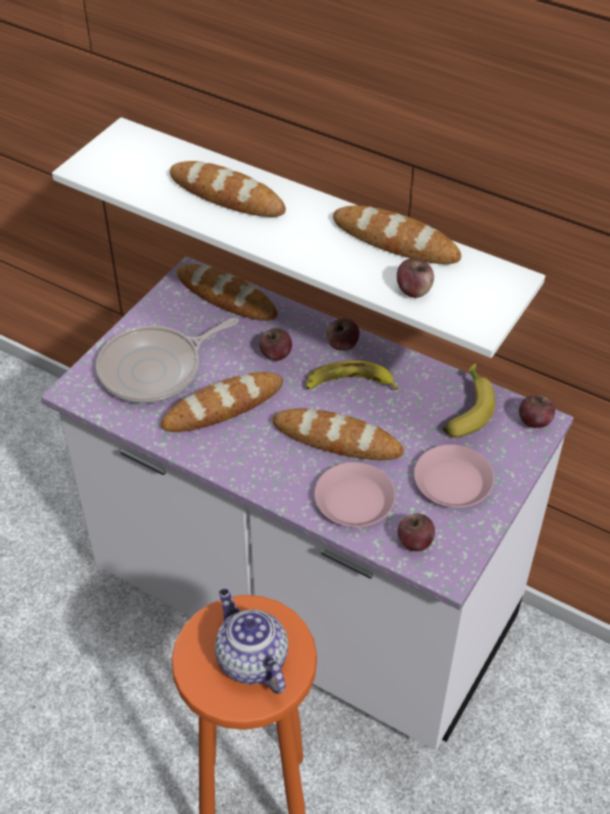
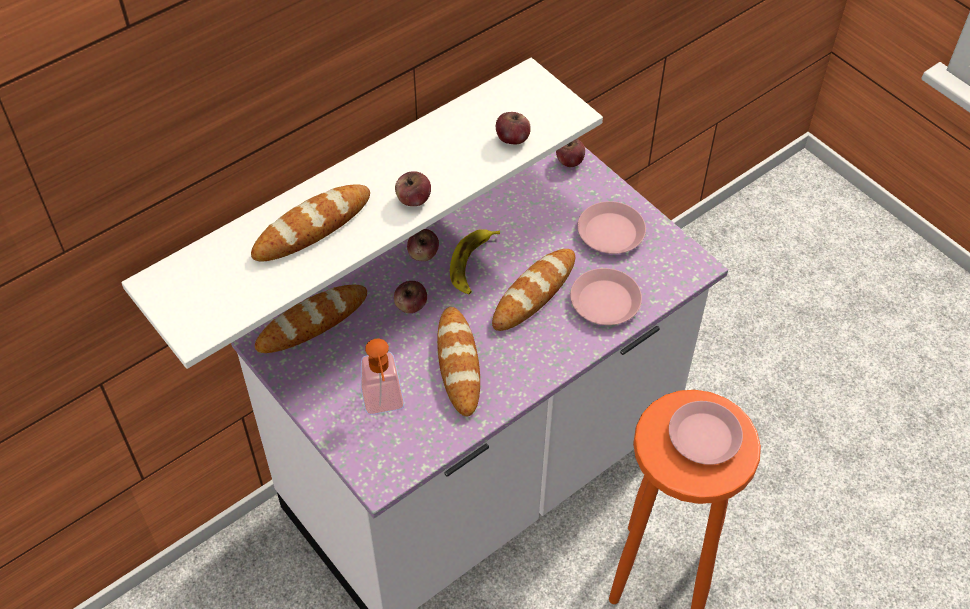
camera: 70 degrees left, 5 degrees up
(155, 369) = (384, 405): frying pan -> soap dispenser
(250, 660) = (704, 437): teapot -> pink plate
(395, 241) = (443, 130): bread -> none
(415, 542) = (661, 277): apple -> apple (413, 200)
(465, 409) = (538, 198): banana -> none

